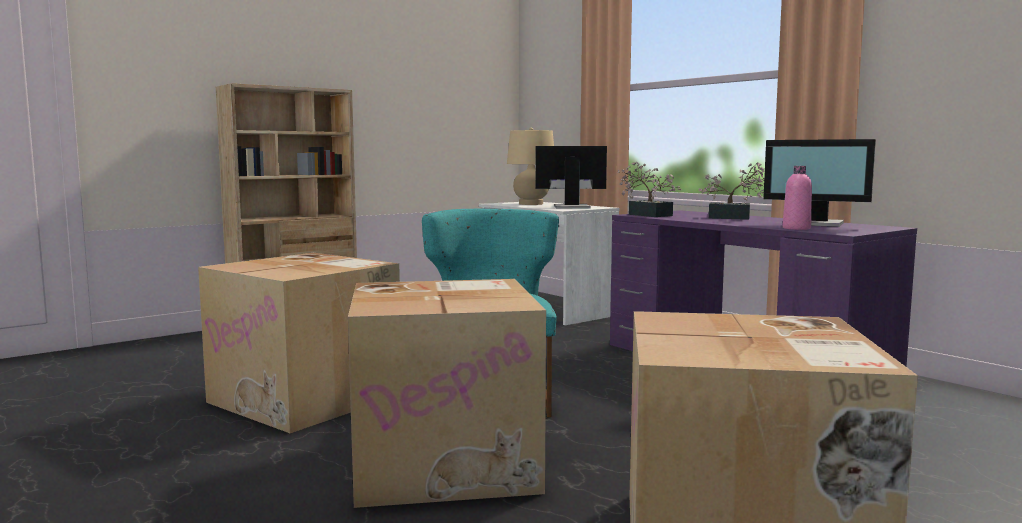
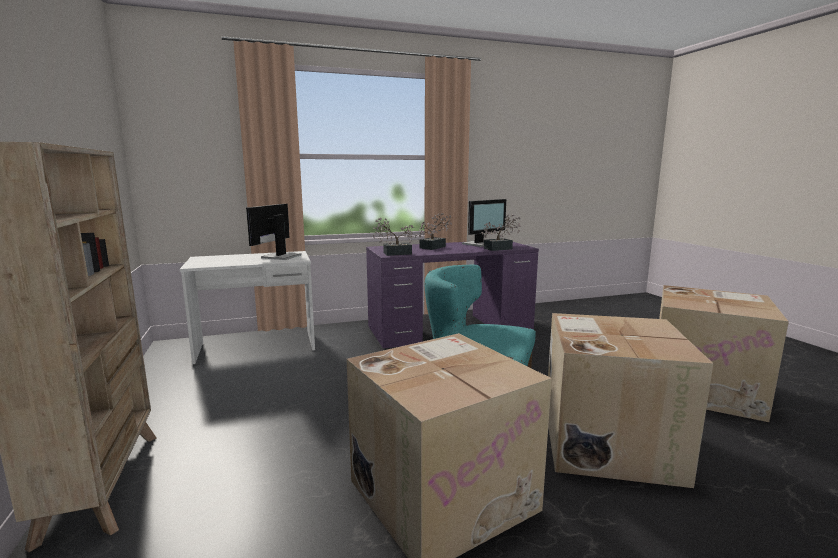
camera: 70 degrees left, 5 degrees up
(531, 204) = (226, 260): beige table lamp -> none
(796, 228) = (501, 248): pink bottle -> potted plant

